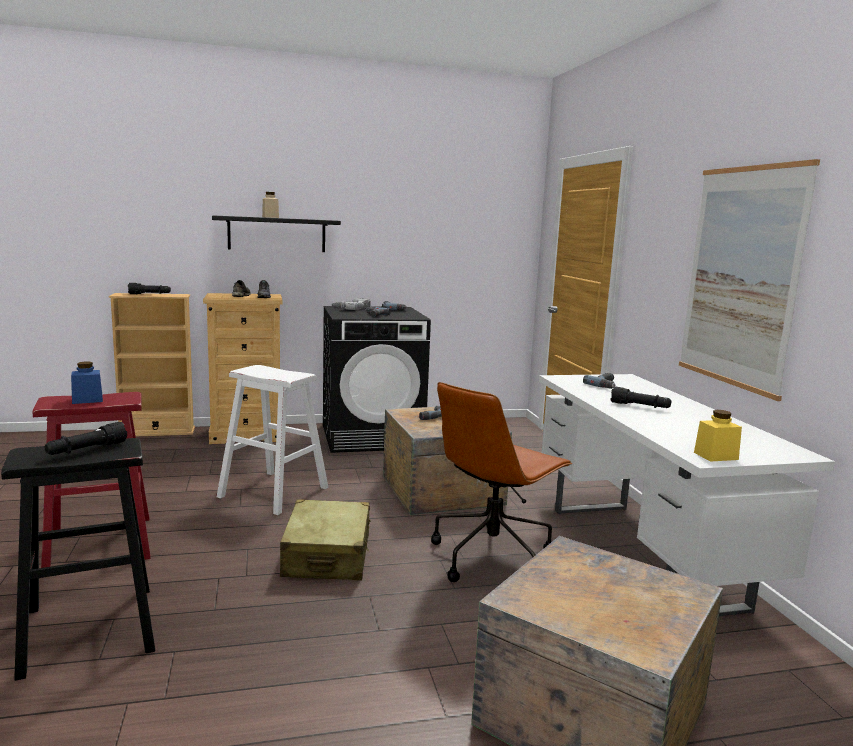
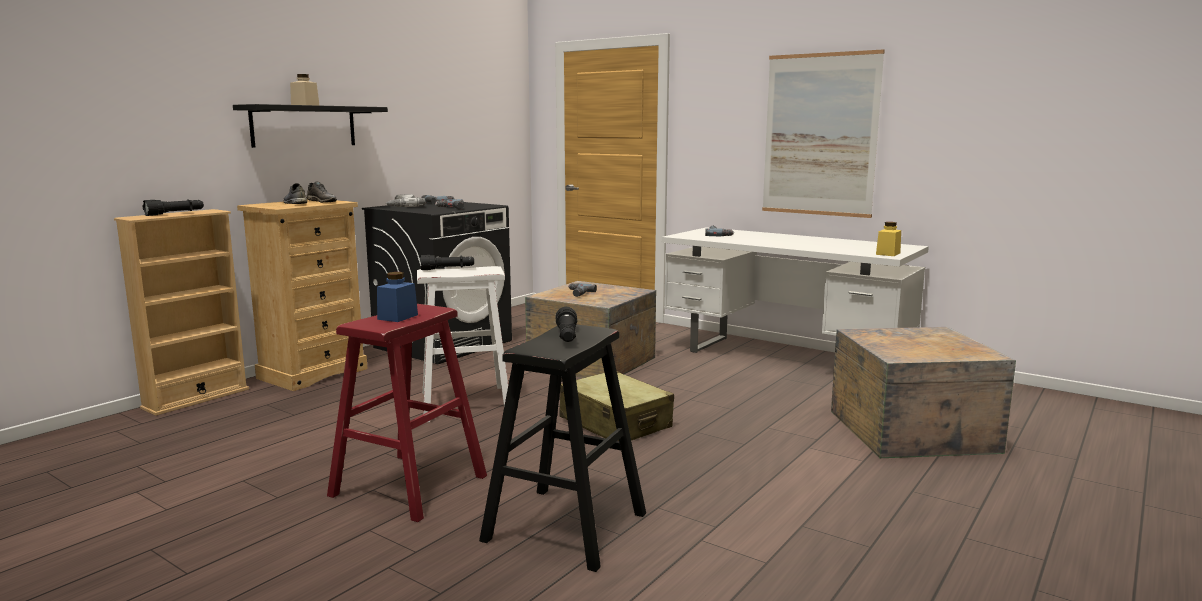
camera: 40 degrees left, 0 degrees up
(492, 556) = (714, 386): brown office chair -> none
(640, 406) = (777, 241): black flashlight -> black flashlight (447, 269)

